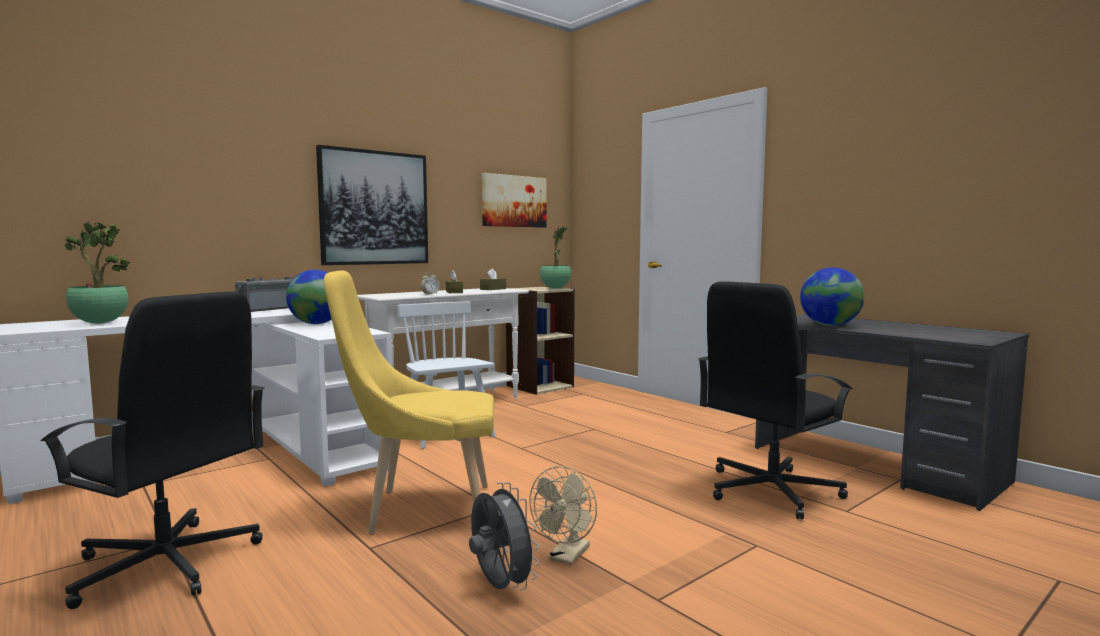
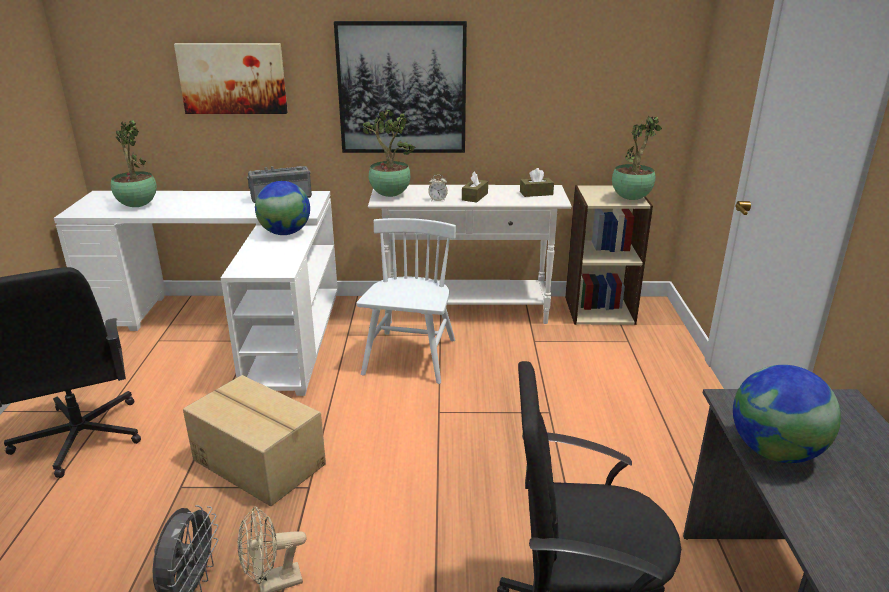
camera: 40 degrees right, 20 degrees up
(383, 295) = (389, 195): none -> potted plant
(421, 510) = (260, 461): yellow chair -> cardboard box
(514, 201) = (600, 72): picture -> picture (233, 78)

